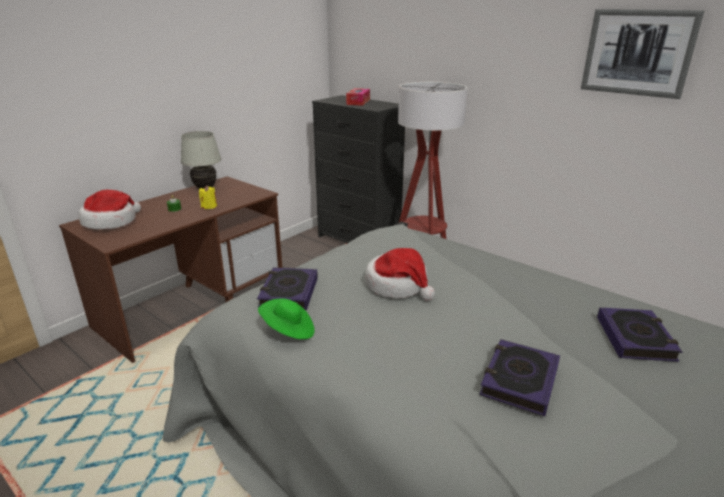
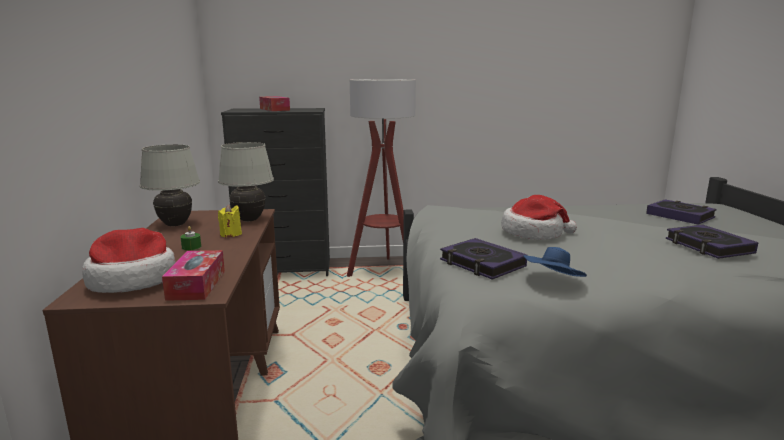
camera: 45 degrees left, 10 degrees down
(120, 236) = (196, 285): none -> tissue box
(243, 198) = (249, 220): none -> white table lamp
(288, 331) = (553, 281): green hat -> blue hat
(637, 52) = (530, 43): picture -> none

